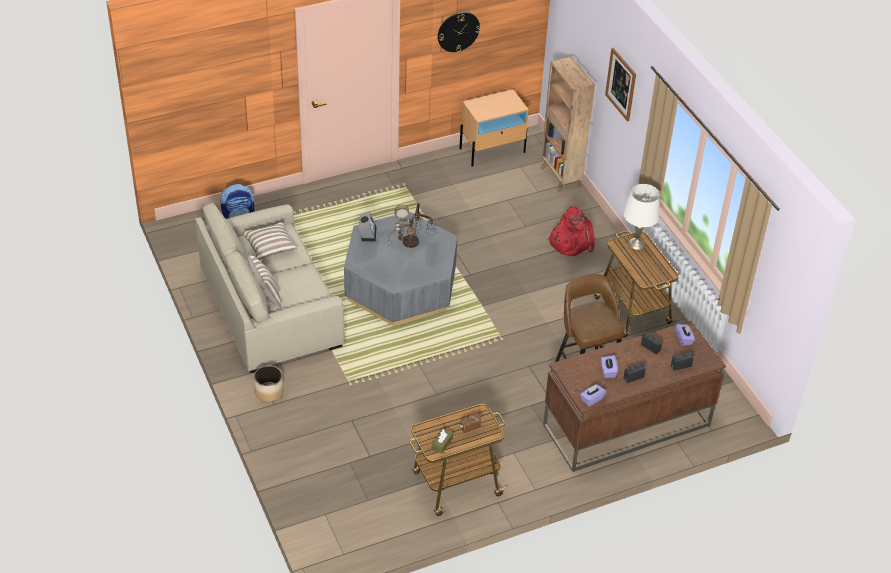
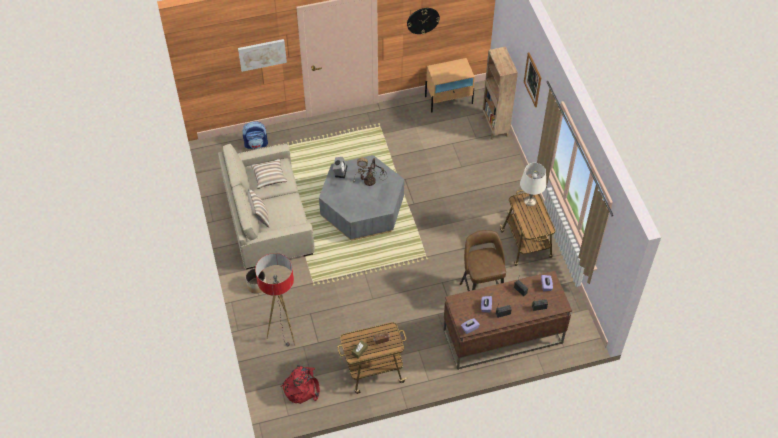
camera: 10 degrees right, 10 degrees up
(247, 82) = (262, 54): none -> picture
(318, 451) = (283, 335): none -> floor lamp
(570, 241) = (491, 182): red backpack -> red backpack (301, 387)

